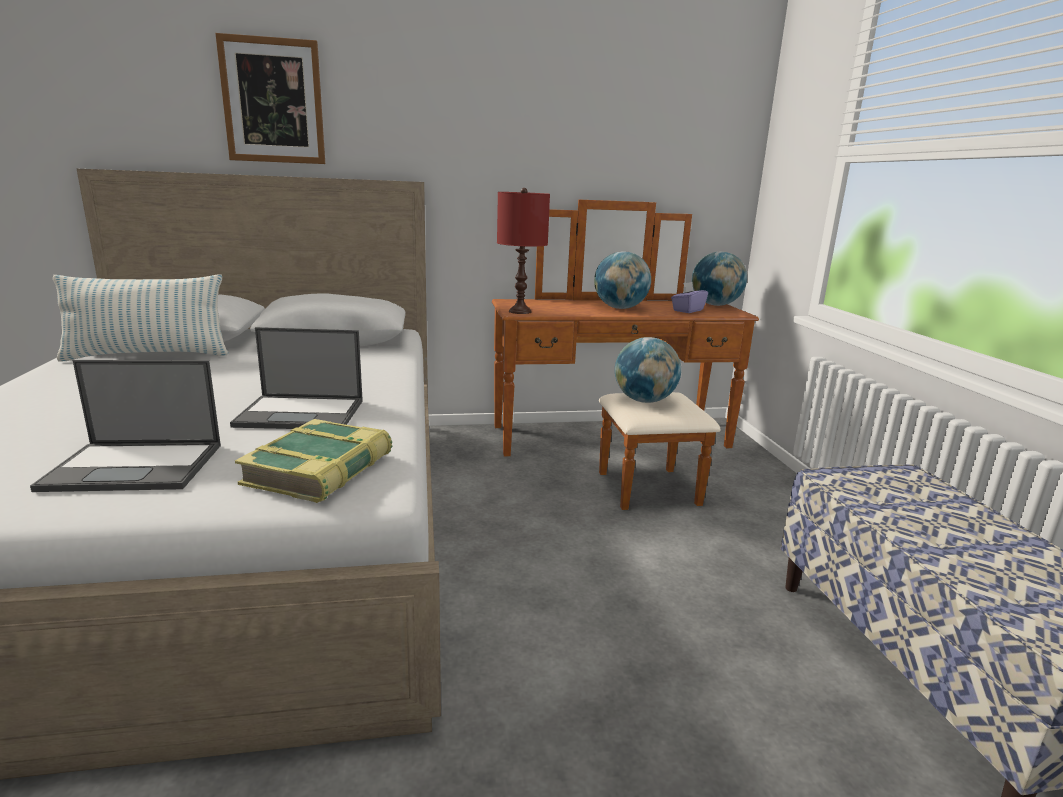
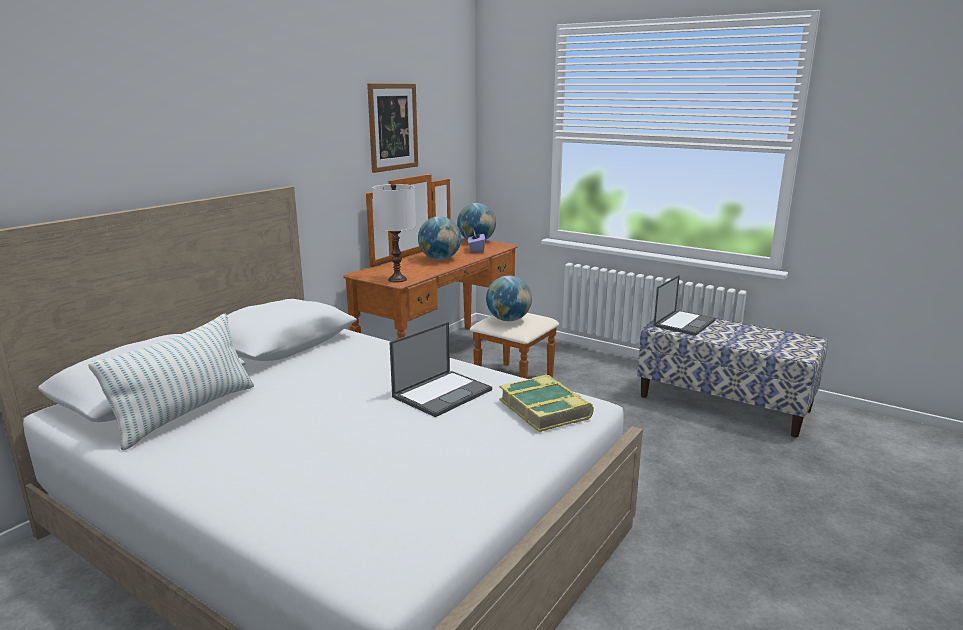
camera: 45 degrees left, 0 degrees up
(137, 466) = (464, 454): laptop -> laptop (684, 323)
(273, 101) = (158, 130): picture -> picture (393, 127)
(520, 311) = (397, 279): red table lamp -> white table lamp

